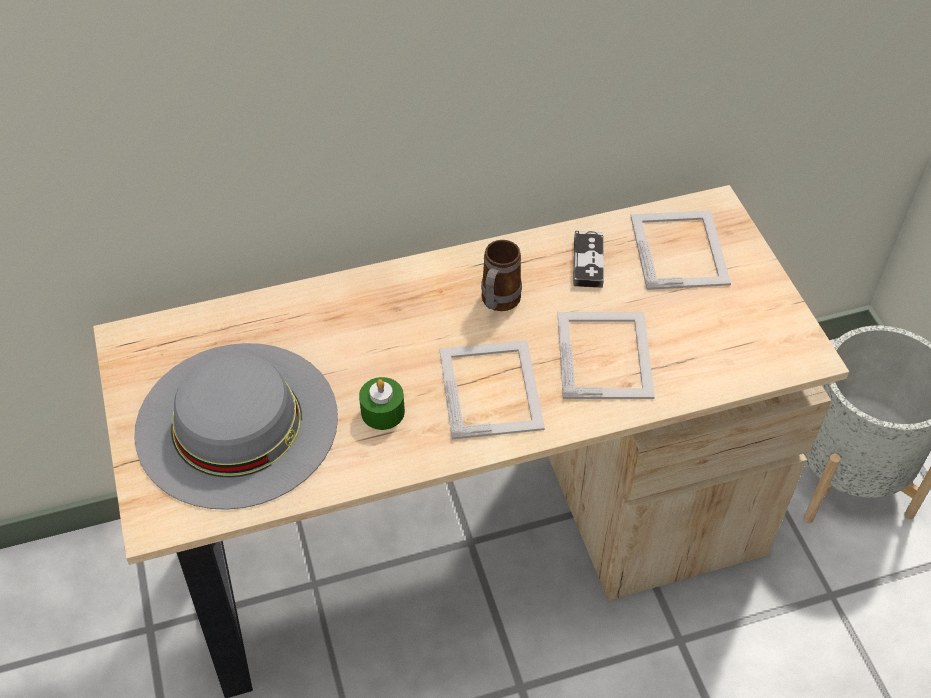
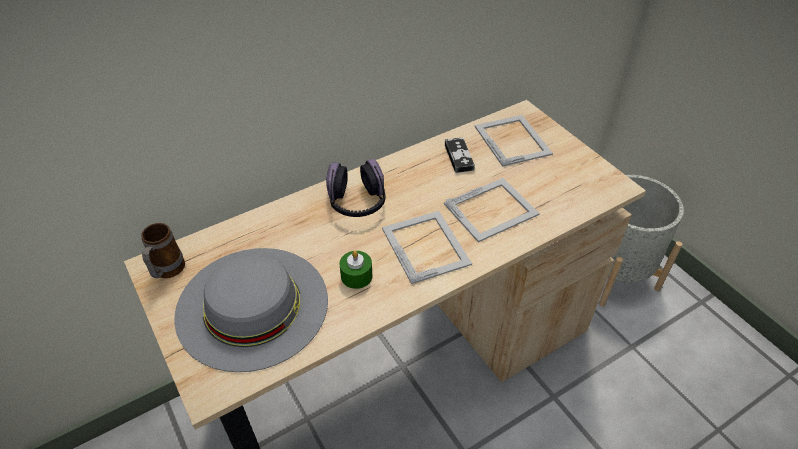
camera: 15 degrees left, 5 degrees down
(418, 304) = (357, 202): none -> headphones
(497, 303) = (410, 192): mug -> mug (167, 272)
(605, 353) = (492, 209): picture frame -> picture frame turned 75 degrees clockwise

